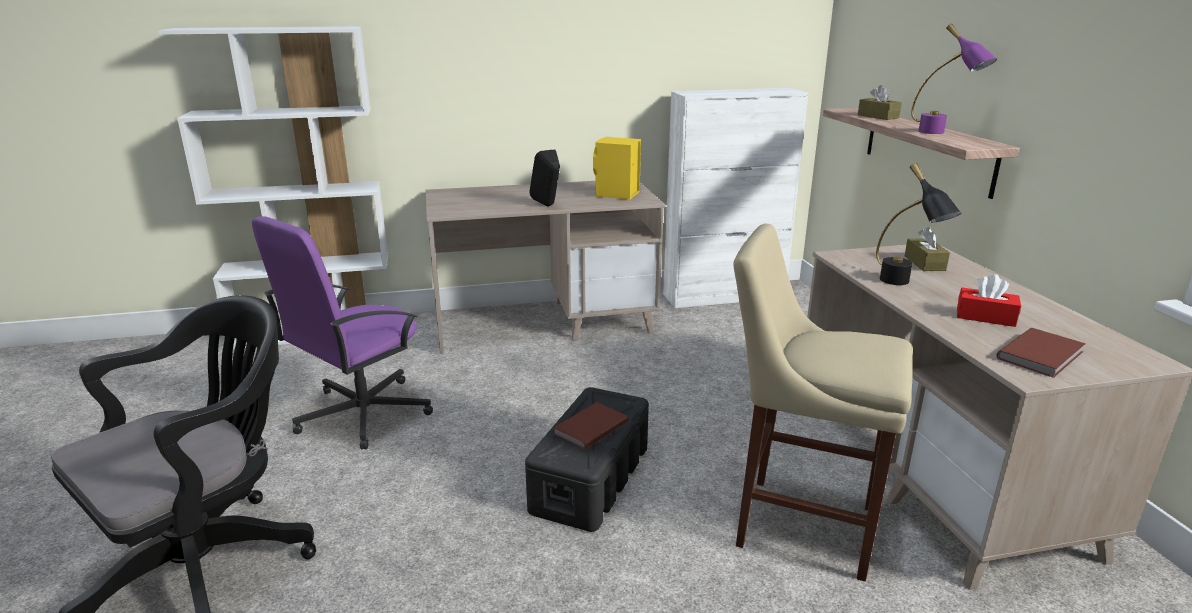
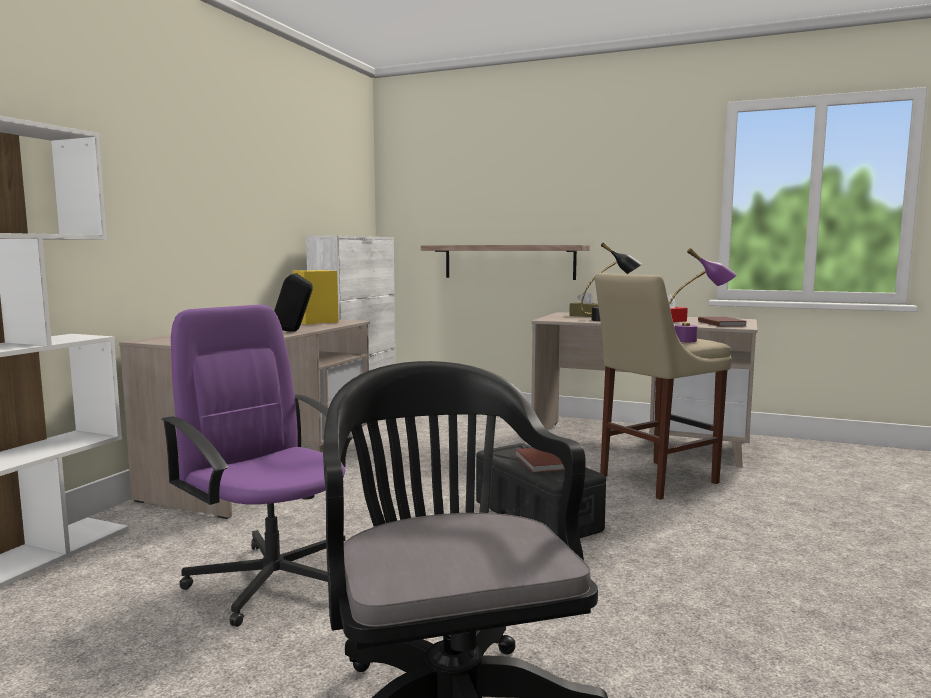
camera: 55 degrees left, 15 degrees down
(361, 413) = (273, 579): purple office chair -> purple office chair turned 150 degrees clockwise
(878, 116) = (469, 244): brown tissue box -> none
(941, 133) = (536, 244): purple table lamp -> purple table lamp (696, 341)

